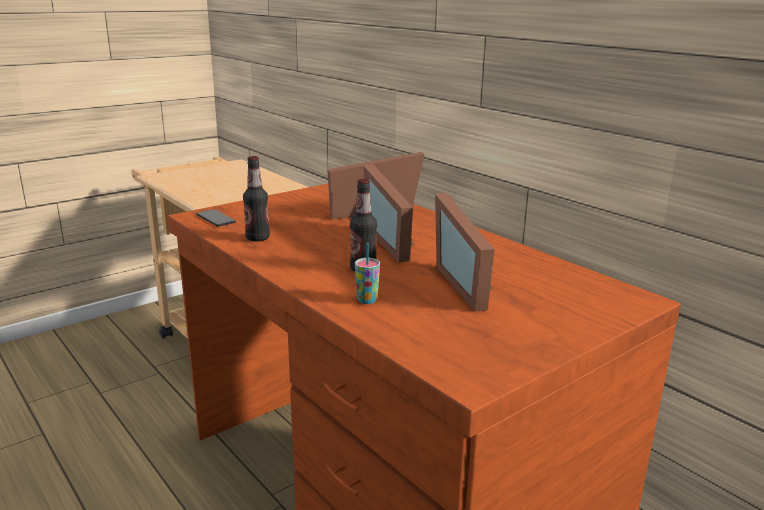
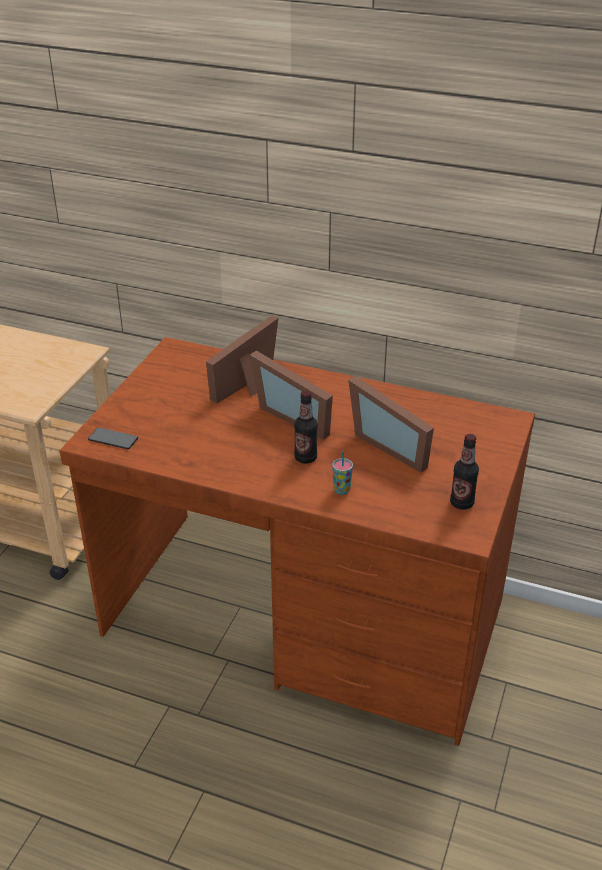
camera: 30 degrees left, 15 degrees up
(257, 238) = (182, 452): bottle -> bottle (461, 503)

